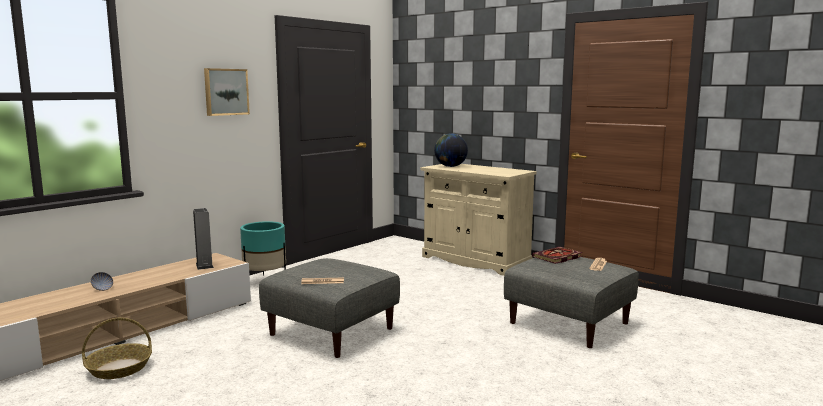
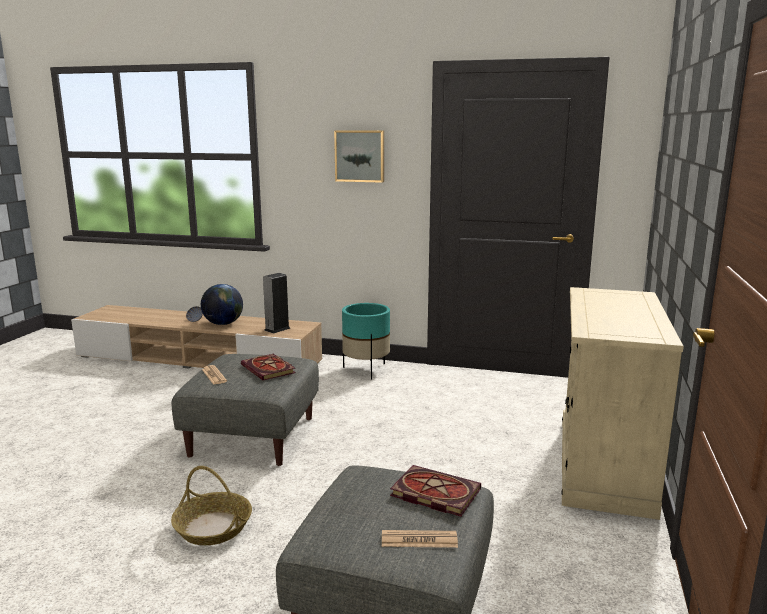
camera: 65 degrees right, 5 degrees up
(119, 368) = (140, 382): basket -> basket (213, 527)
(336, 266) = (269, 369): none -> book
(450, 166) = (608, 297): globe -> globe (223, 324)

